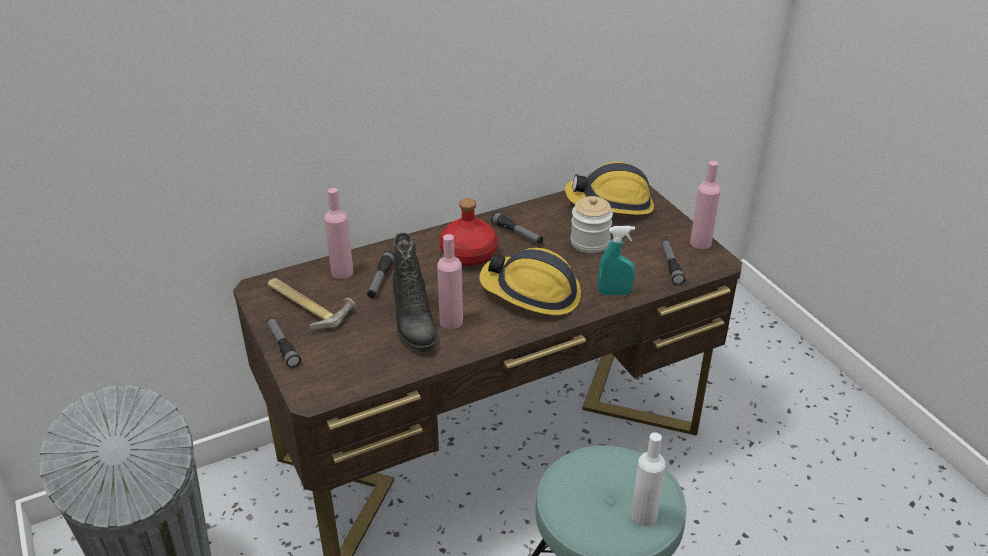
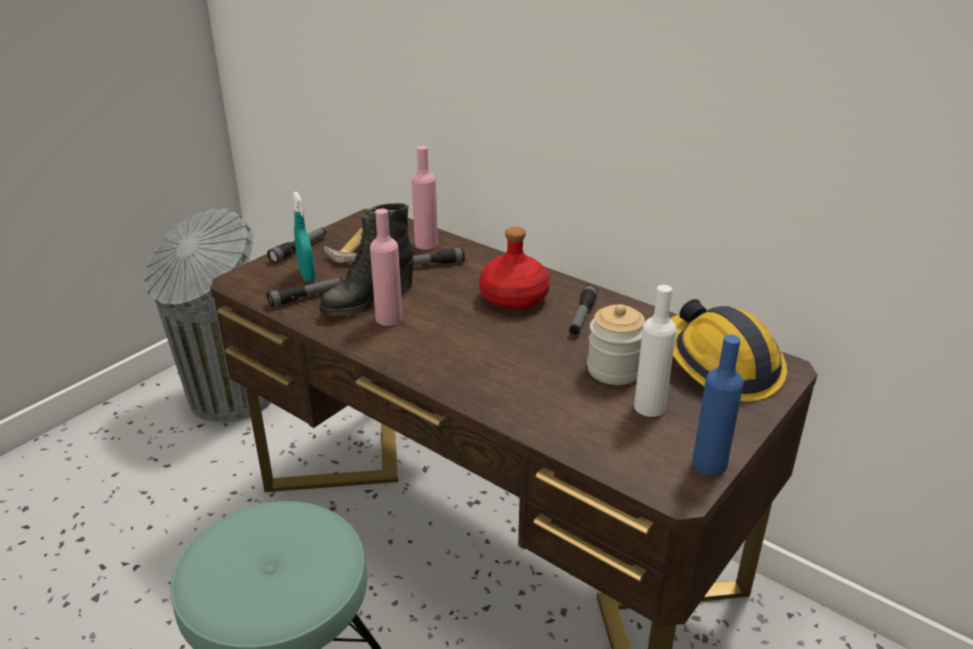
camera: 65 degrees right, 5 degrees down
(532, 293) = (475, 354): hard hat -> none
(614, 293) = (523, 412): turquoise spray bottle -> turquoise spray bottle (307, 275)
(644, 515) = (244, 599): white bottle -> white bottle (649, 407)
(671, 266) = (625, 447): flashlight -> flashlight (307, 297)
(700, 243) = (709, 463): pink bottle -> blue bottle

